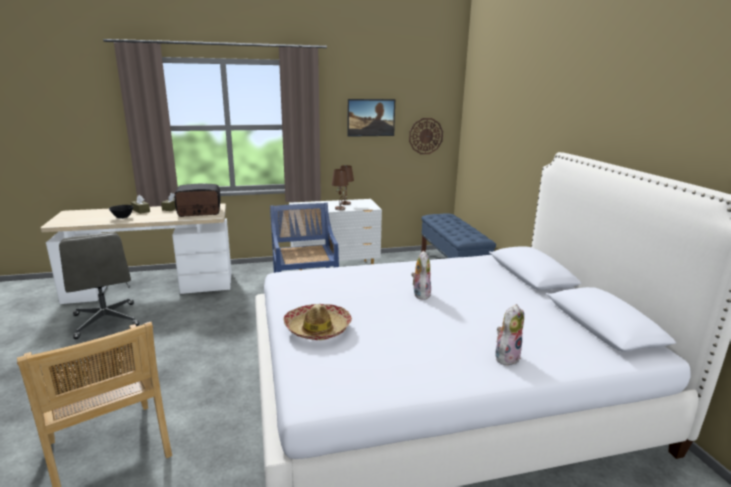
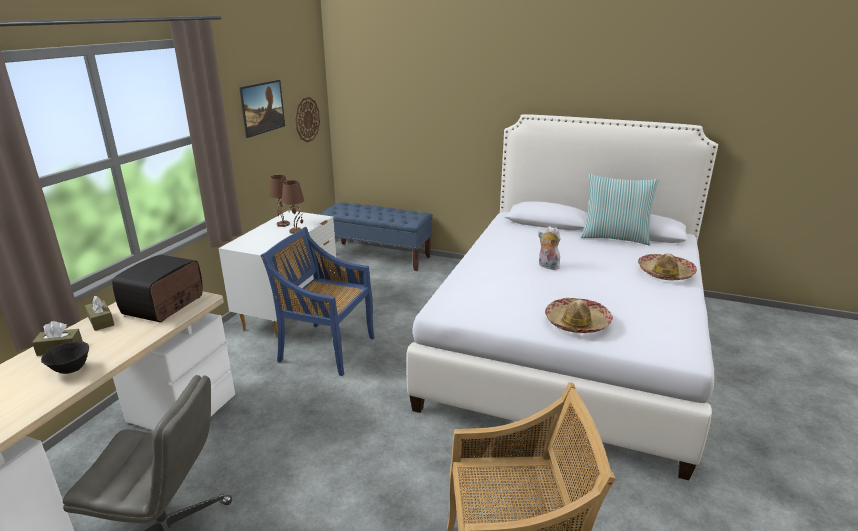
camera: 55 degrees left, 5 degrees up
(506, 356) = (665, 273): plush toy -> hat
(557, 312) = (614, 237): none -> pillow

